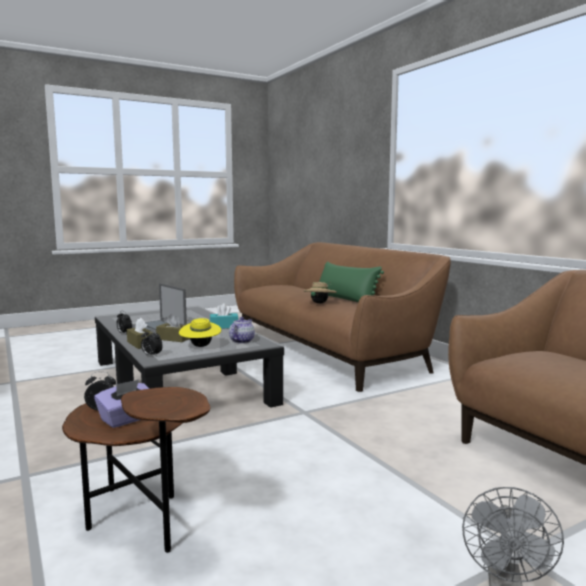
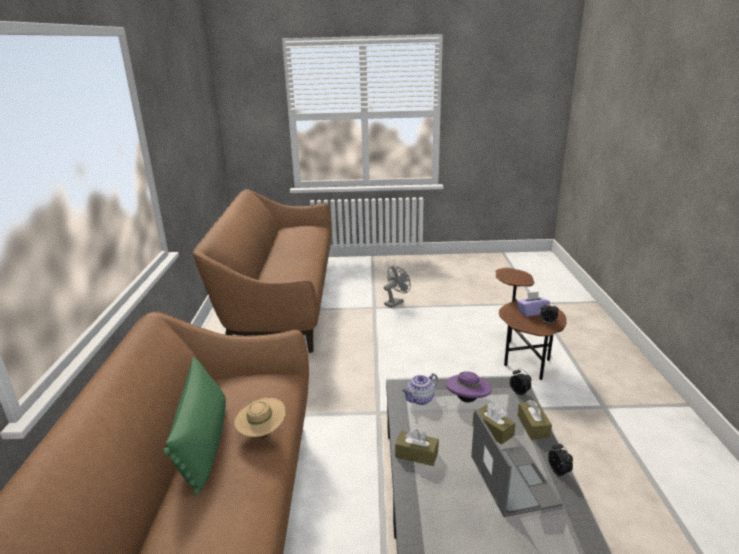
camera: 150 degrees left, 15 degrees up
(200, 346) = (467, 399): yellow hat -> purple hat
(224, 326) = (416, 454): turquoise tissue box -> brown tissue box

